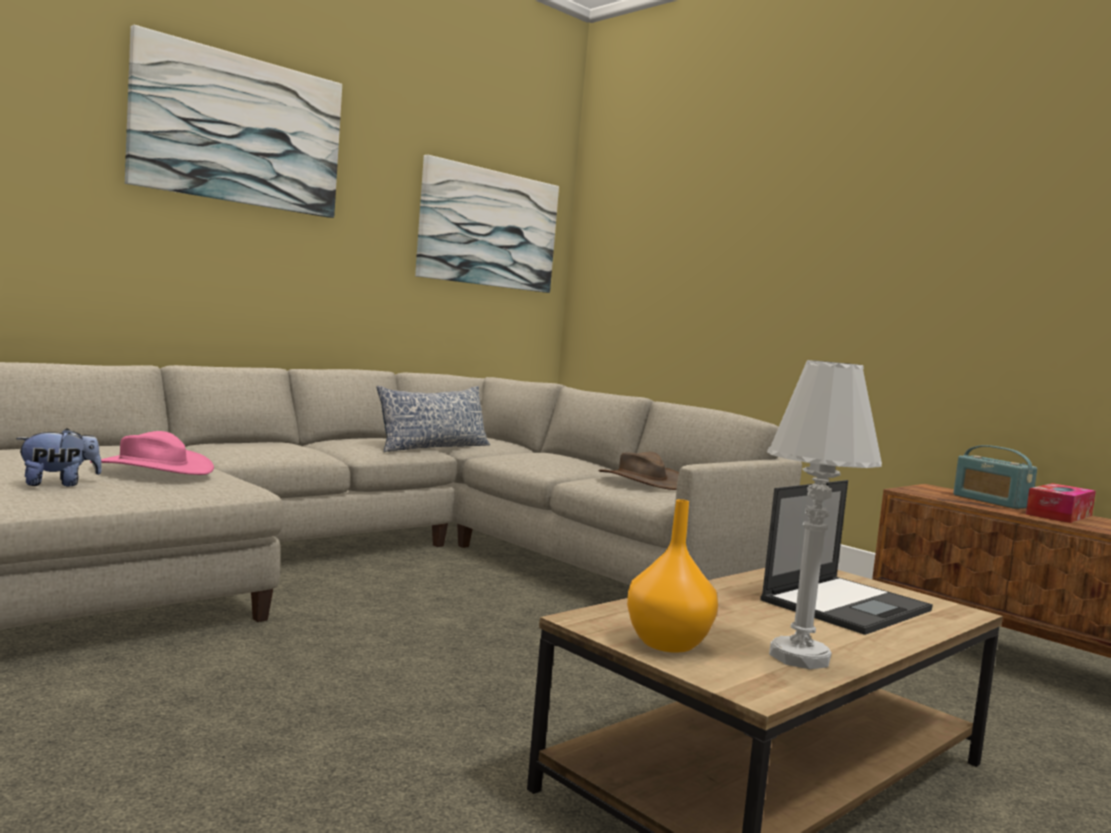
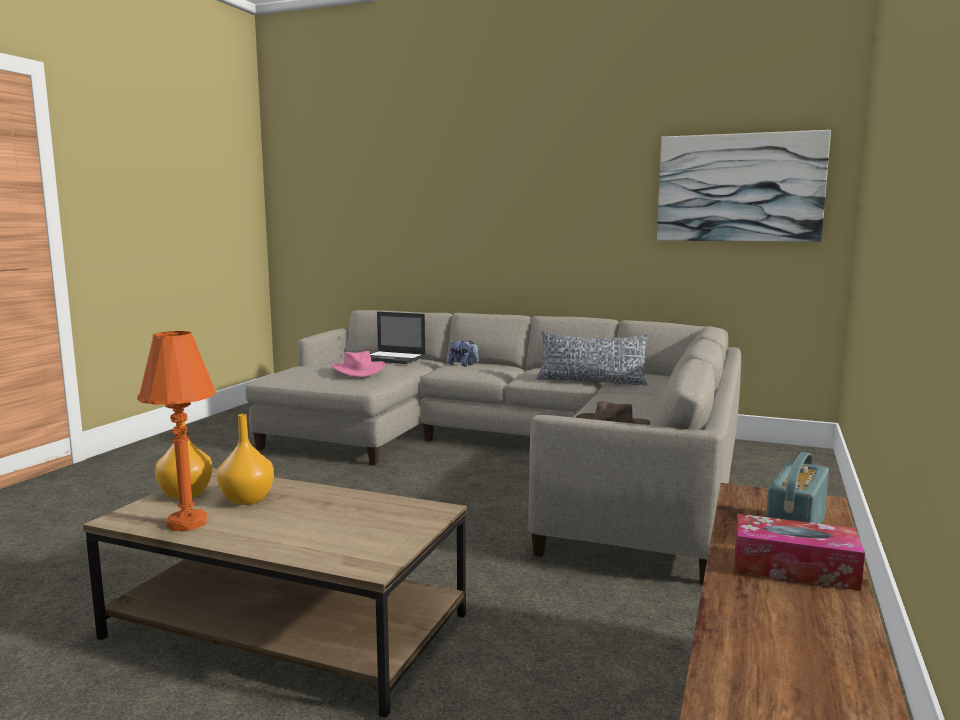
camera: 65 degrees right, 5 degrees up
(58, 484) = (307, 372): plush toy -> plush toy (463, 365)
(239, 130) = (511, 156): picture -> none
(723, 620) = (247, 500): none -> orange vase
(799, 657) = (187, 523): white table lamp -> orange table lamp
(846, 605) = (334, 527): laptop -> laptop (393, 358)

